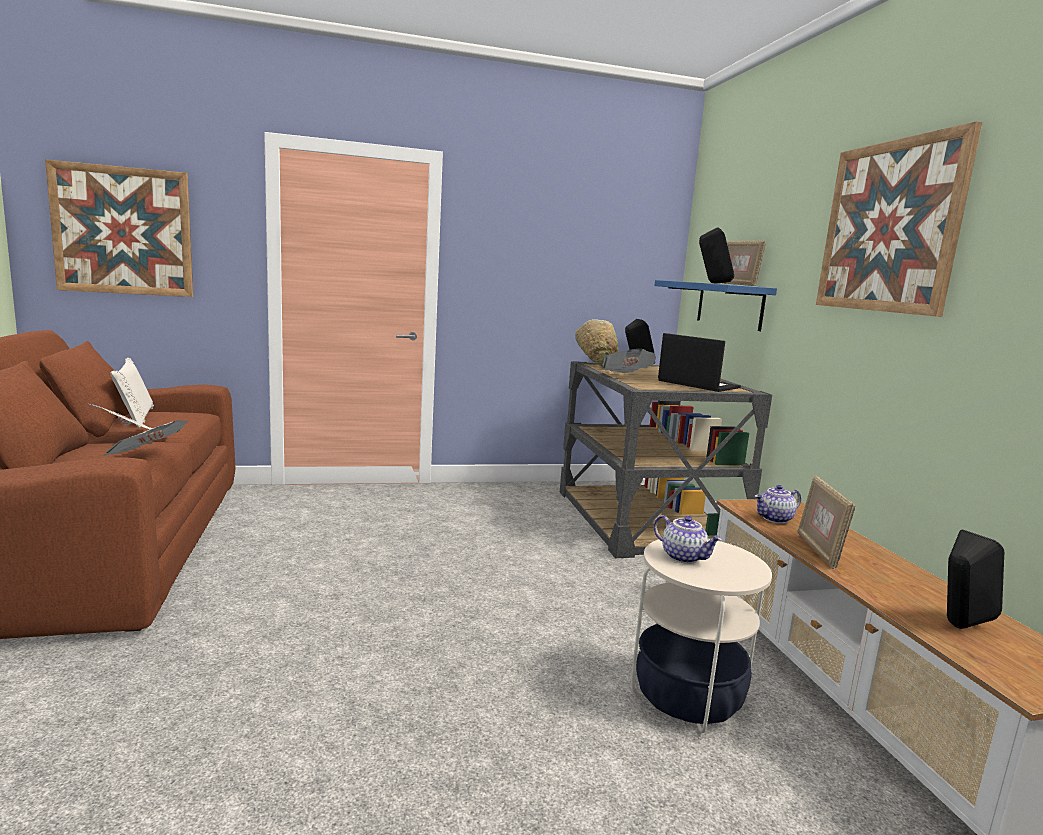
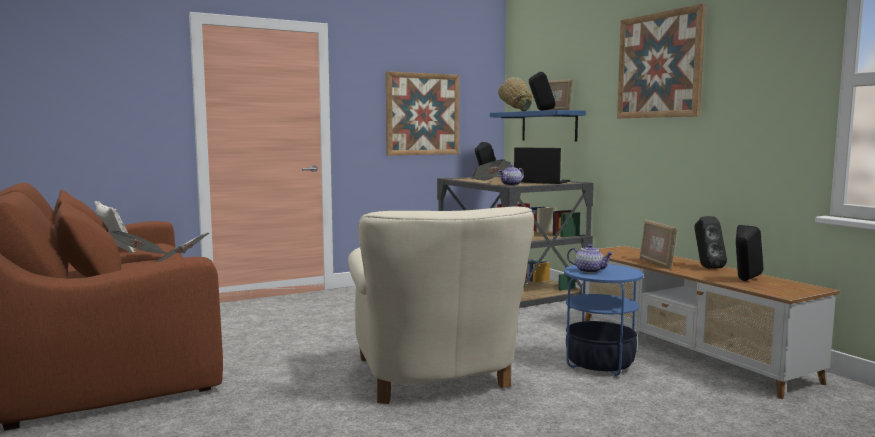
camera: 15 degrees left, 5 degrees down
(123, 231) = (72, 96): picture -> picture (422, 114)
(427, 671) = (434, 377): none -> beige armchair
(596, 366) = (459, 179): green bowl -> green bowl (515, 112)
(687, 699) = (599, 365): beige side table -> blue side table
(775, 519) = (621, 255): teapot -> teapot (511, 185)
(902, 575) = (706, 267): none -> black speaker

